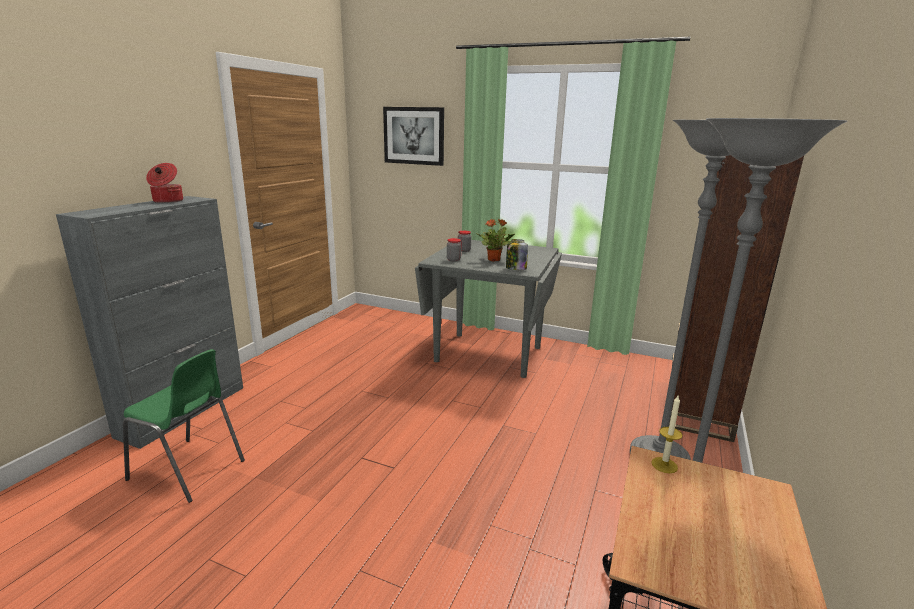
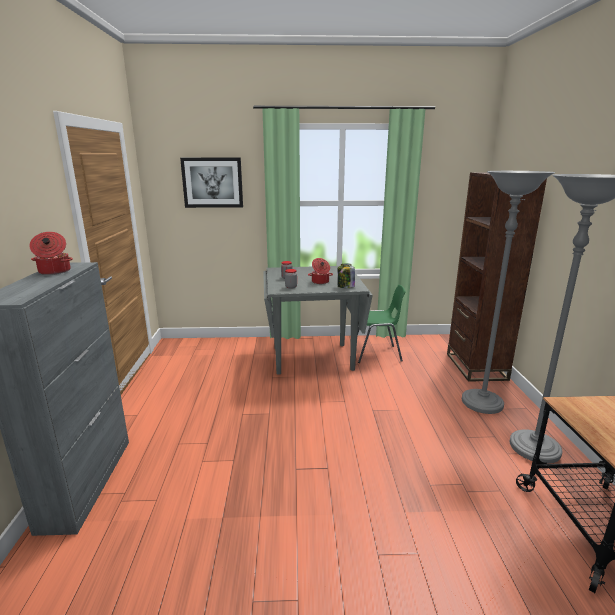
camera: 25 degrees left, 0 degrees up
(188, 470) = (152, 535): green chair -> green chair (377, 354)
(494, 260) = (320, 282): potted plant -> cooking pot
(664, 465) = (572, 404): candle -> none

